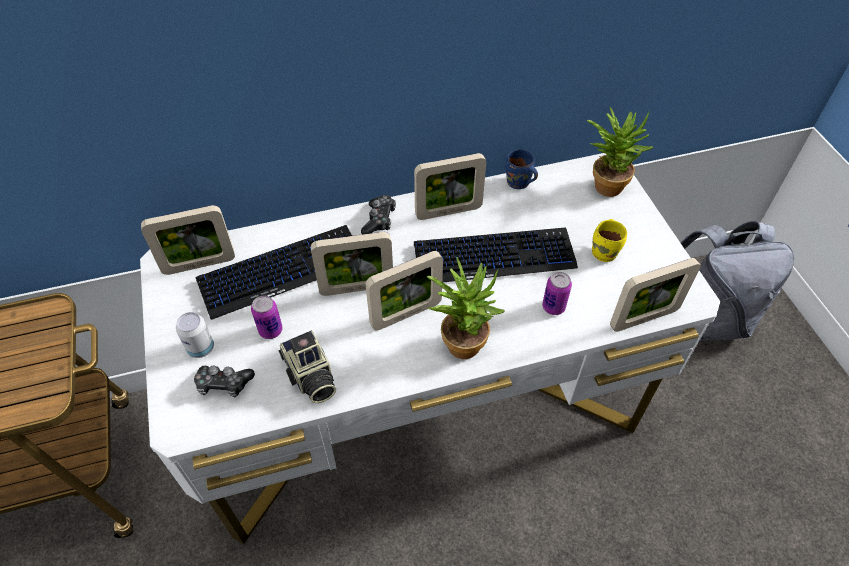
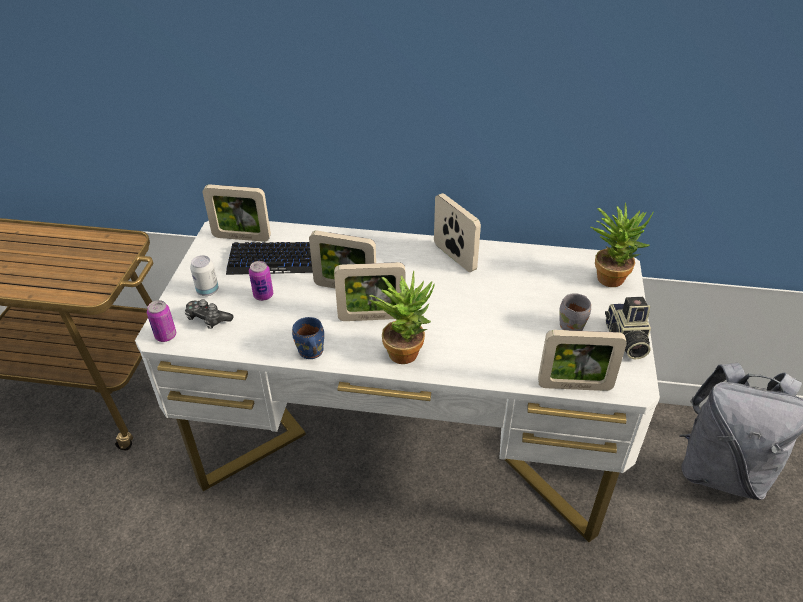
camera: 25 degrees right, 10 degrees down
(310, 377) = (271, 335): camera -> camera (625, 341)
(379, 220) = (394, 247): game controller -> none
(448, 212) = (454, 257): picture frame -> picture frame turned 135 degrees counterclockwise
(494, 257) = (471, 300): keyboard -> none
(518, 184) = (528, 254): blue mug -> blue mug (310, 353)
(553, 307) = (498, 351): can -> can (166, 336)
(605, 252) = (573, 326): yellow mug -> grey mug

